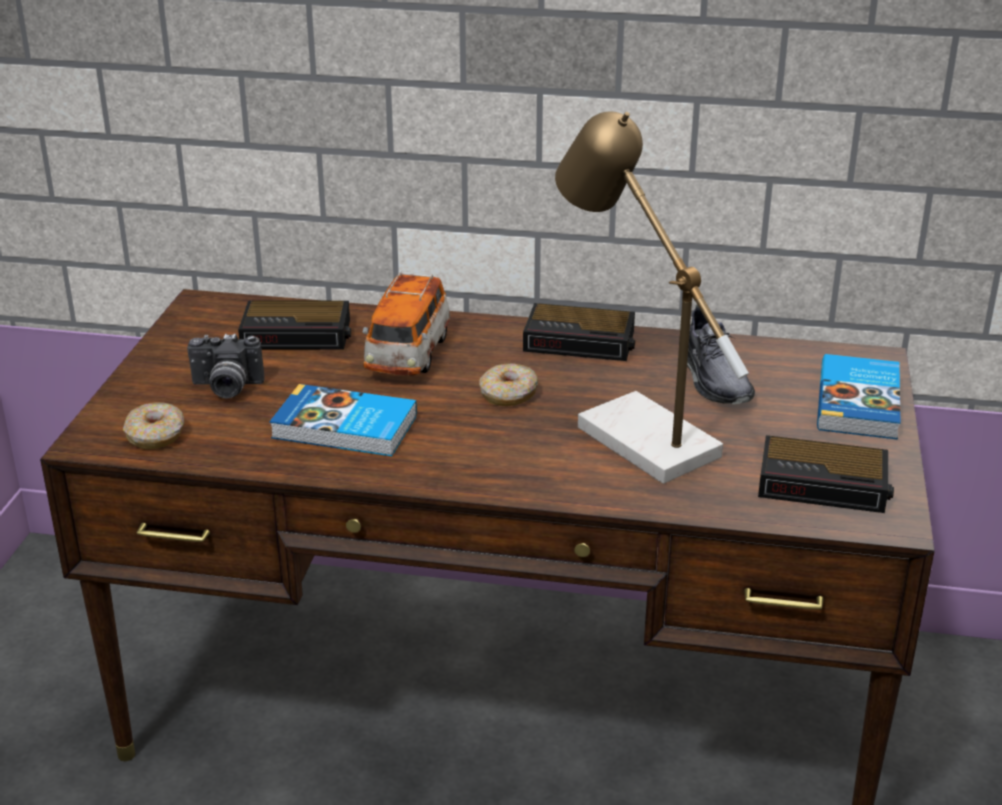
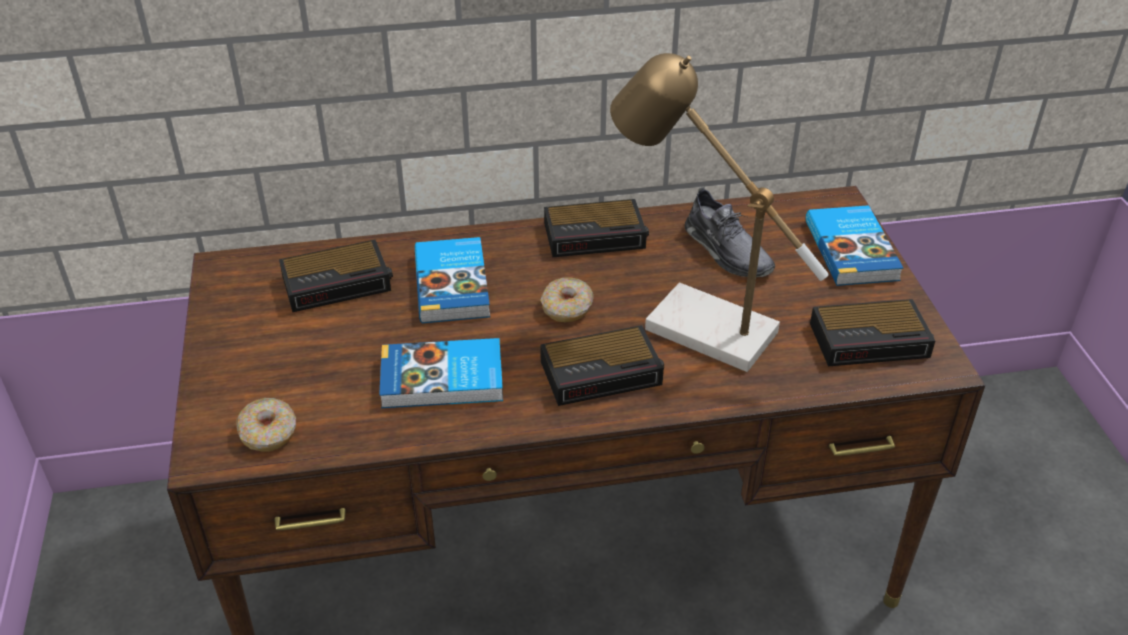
camera: 20 degrees left, 10 degrees up
(226, 388) = (305, 361): camera -> none
(408, 355) = (454, 284): toy car -> book
(509, 453) = (603, 372): none -> alarm clock

